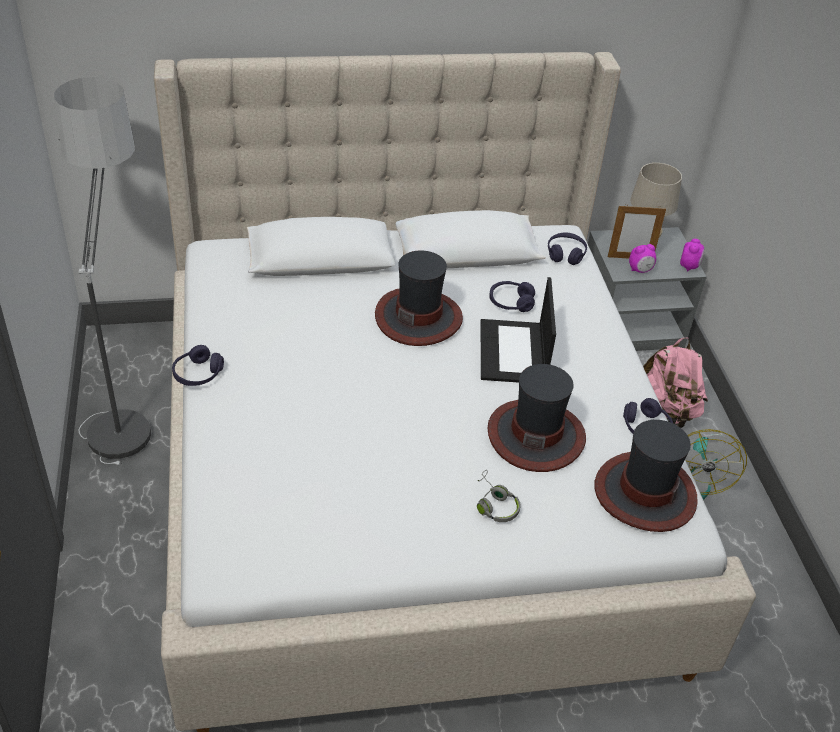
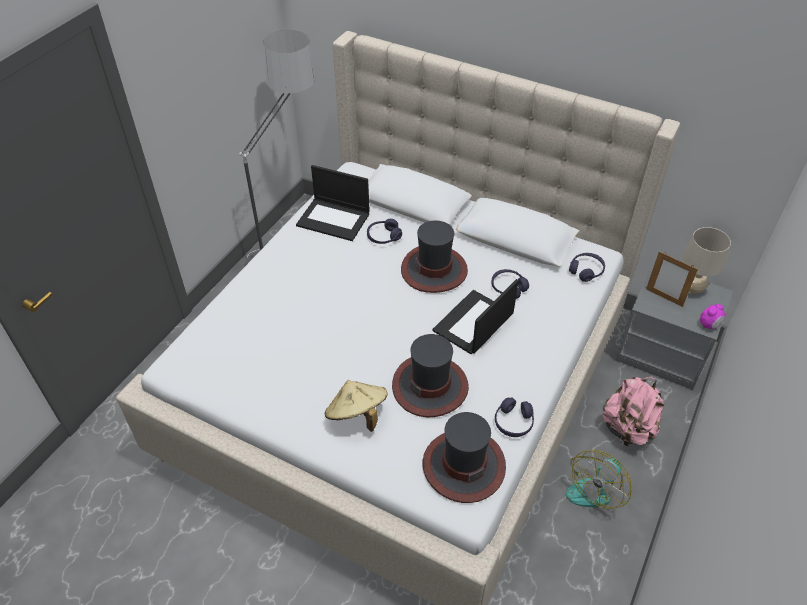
camera: 40 degrees right, 5 degrees up
(198, 374) = (270, 245): purple headphones -> purple headphones (384, 236)
(247, 311) = (334, 219): none -> laptop
(494, 504) = (357, 415): grey headphones -> beige hat
(640, 270) = (663, 310): alarm clock -> none

